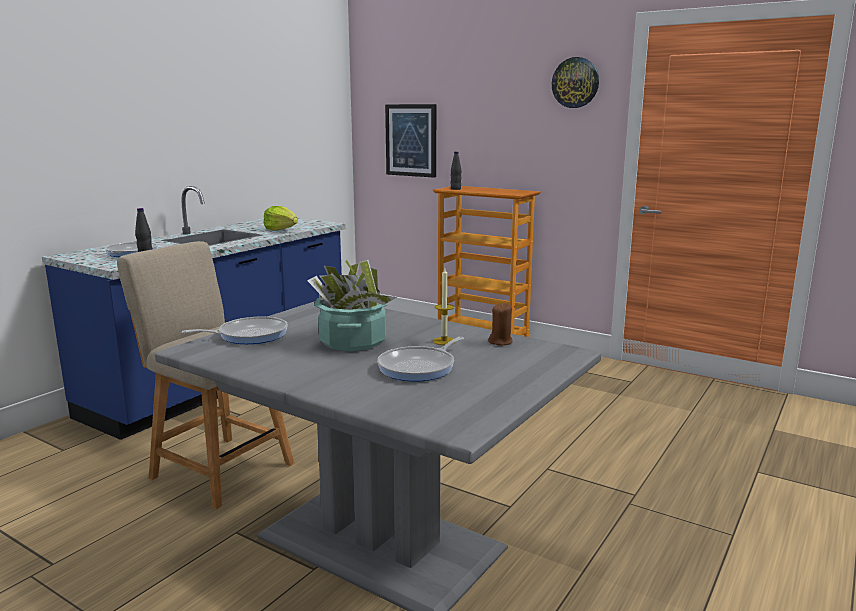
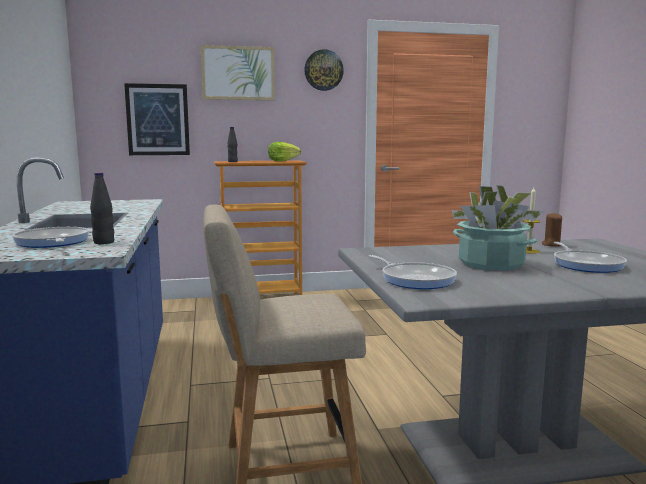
camera: 45 degrees left, 5 degrees down
(249, 335) = (415, 279): frying pan -> frying pan turned 120 degrees clockwise
(281, 230) = (126, 208): lettuce -> lettuce (282, 161)
(483, 90) = (238, 73): none -> picture

